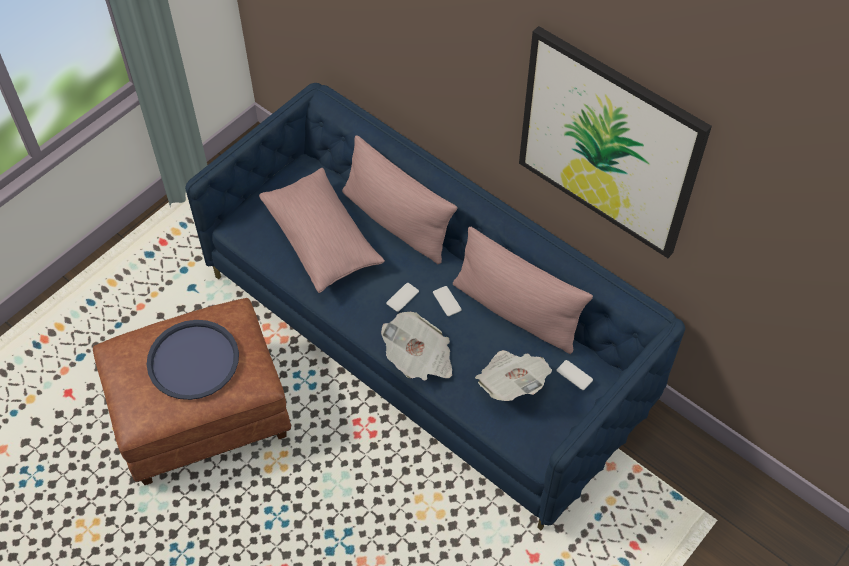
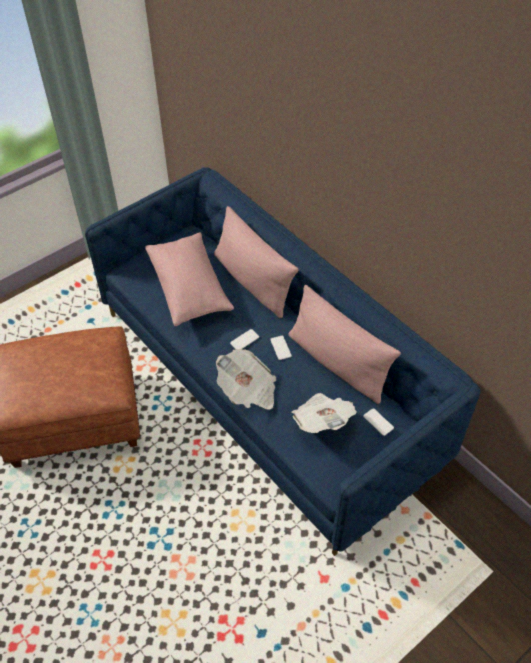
camera: 10 degrees right, 5 degrees down
(193, 360) = (63, 367): blue tray -> none
(608, 143) = (425, 213): picture -> none

